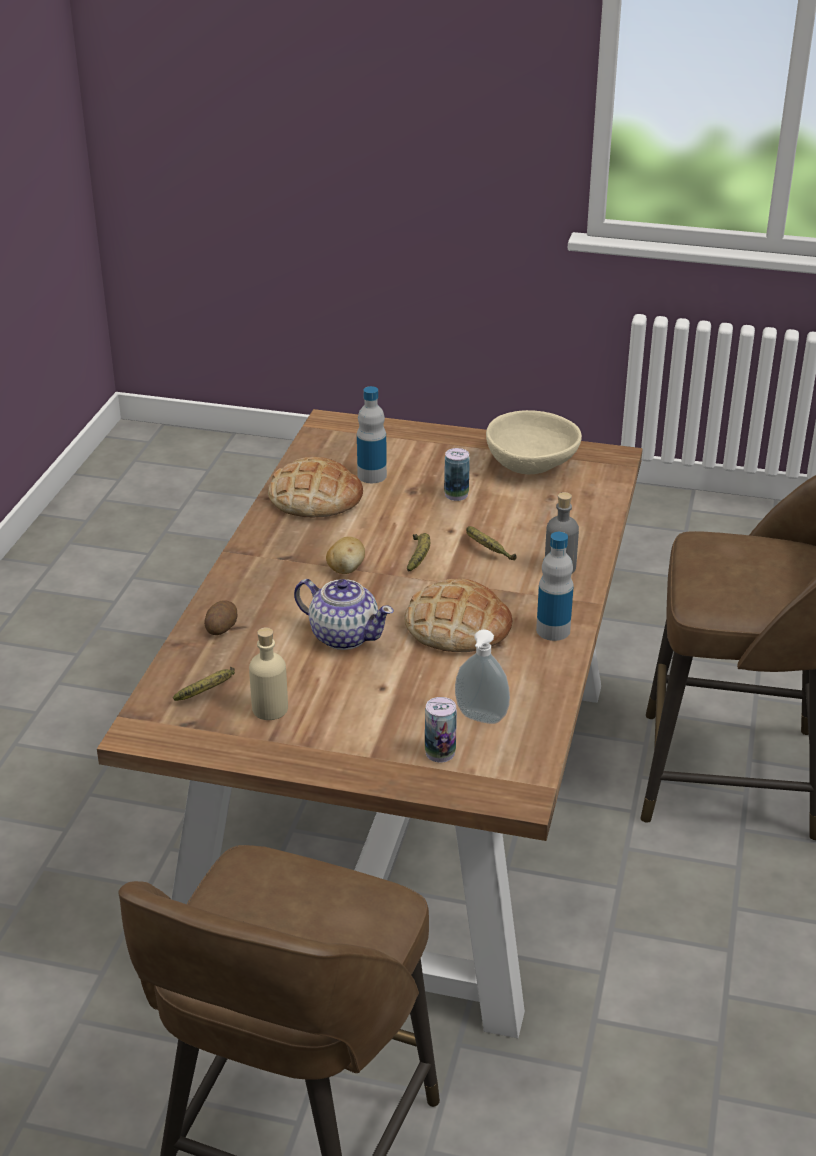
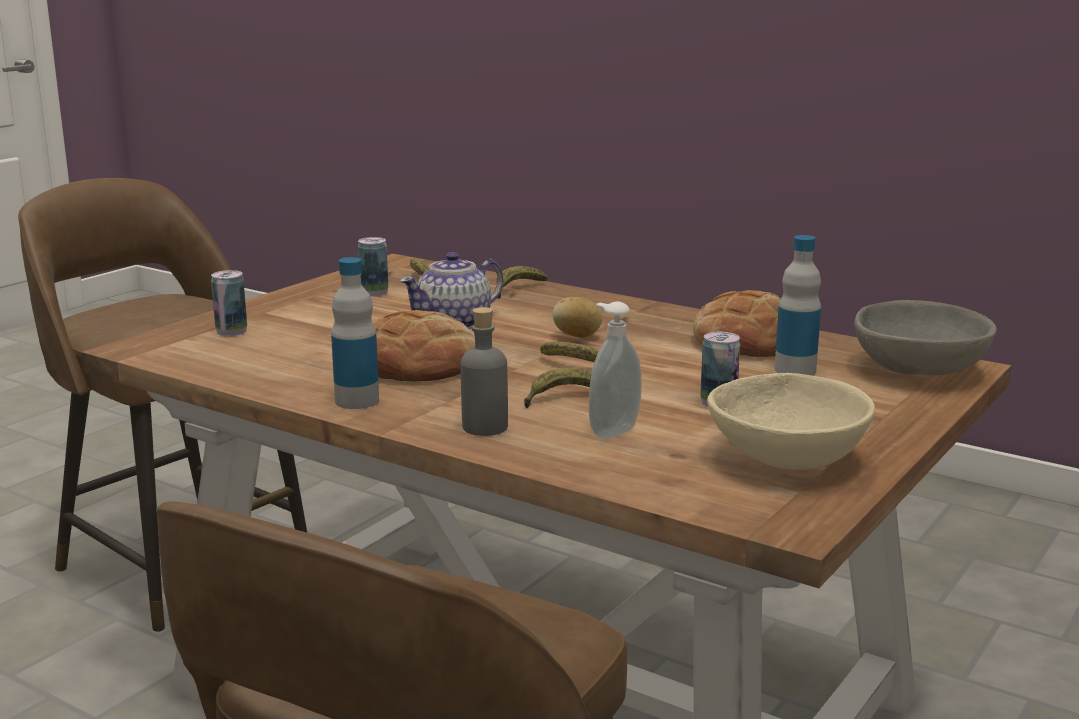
camera: 110 degrees right, 15 degrees down
(221, 628) = (516, 290): potato -> banana
(270, 709) = (374, 293): beige bottle -> can
(347, 436) = (917, 370): none -> grey bowl
(480, 719) = (255, 350): soap dispenser -> soap dispenser (611, 431)

